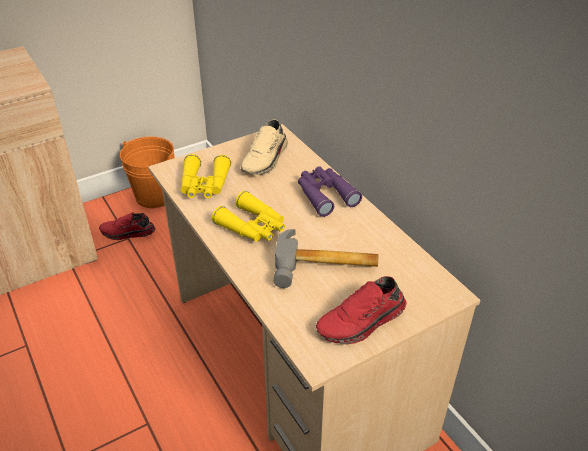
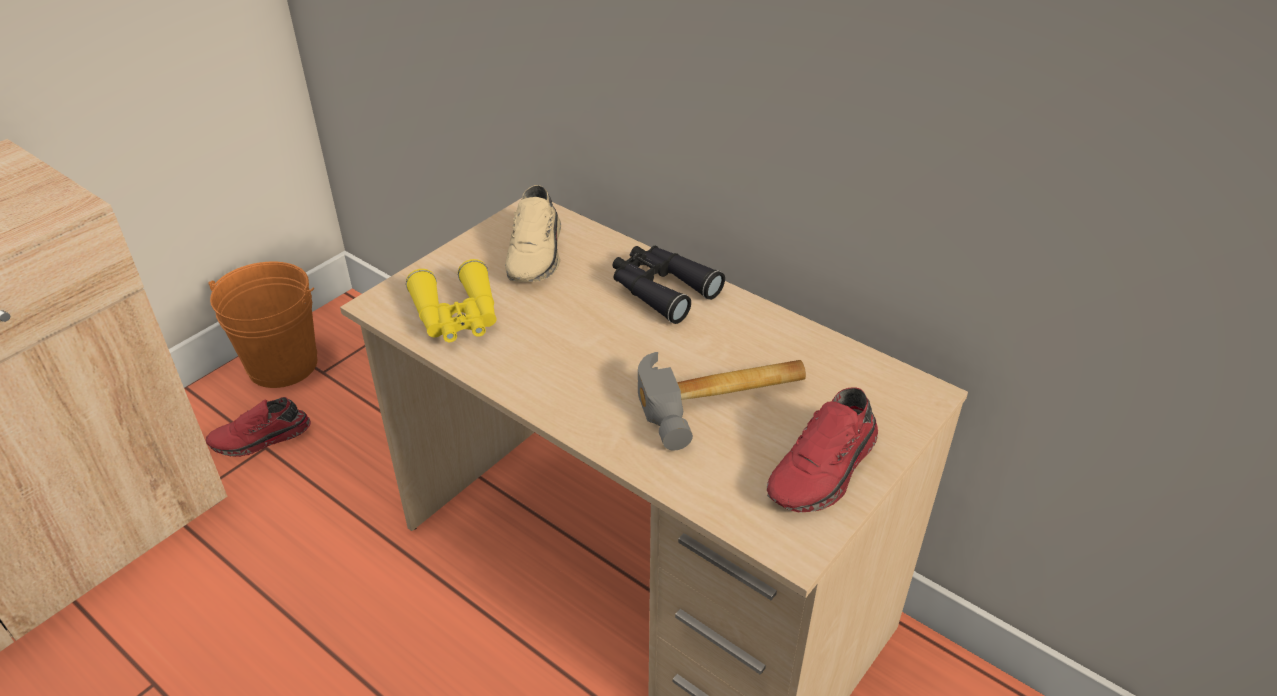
camera: 20 degrees left, 0 degrees up
(253, 227) = (576, 365): yellow binoculars -> none
(325, 195) = (661, 290): purple binoculars -> black binoculars

